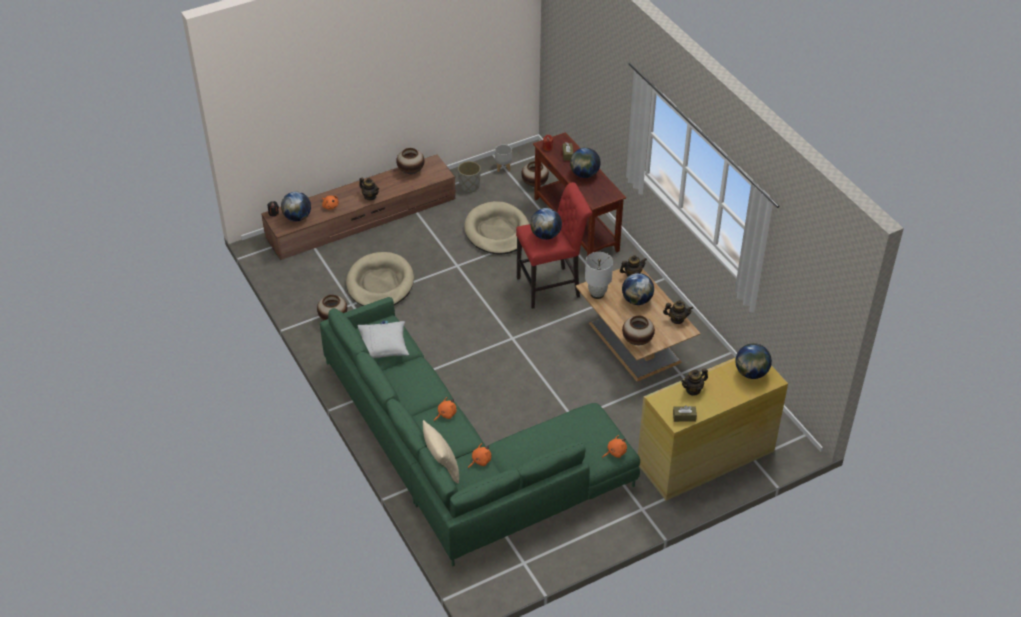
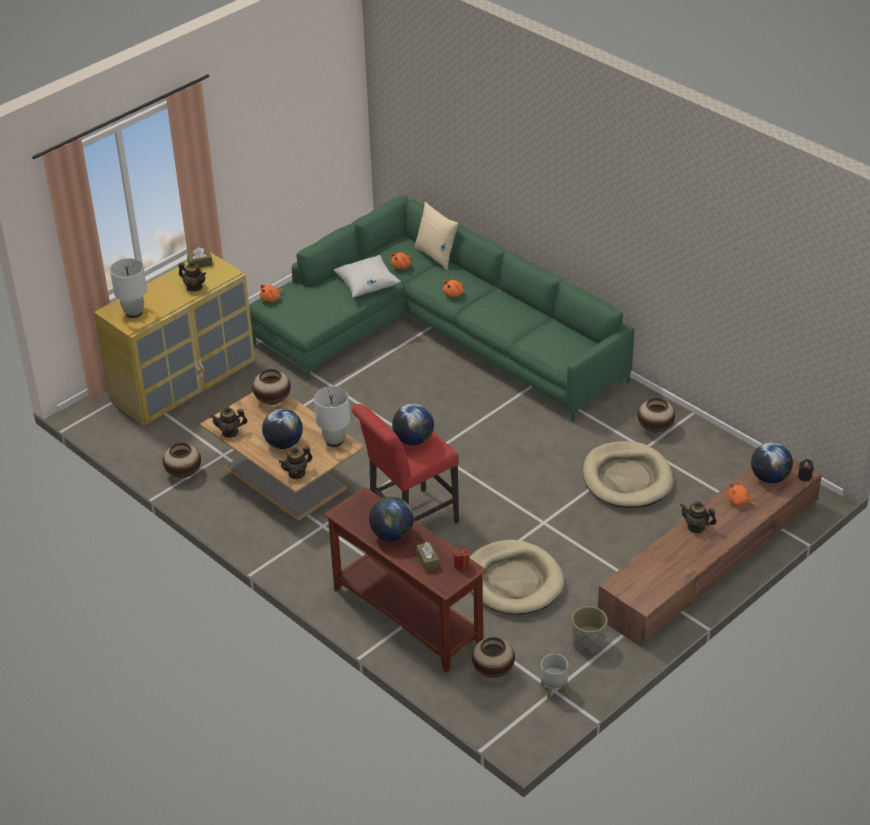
camera: 165 degrees right, 5 degrees down
(383, 346) = (554, 337): grey pillow -> grey pillow (367, 284)
(411, 171) = (665, 579): vase -> vase (183, 473)
(693, 390) = (194, 287): teapot -> teapot turned 75 degrees clockwise
(751, 373) = (134, 313): globe -> white table lamp

